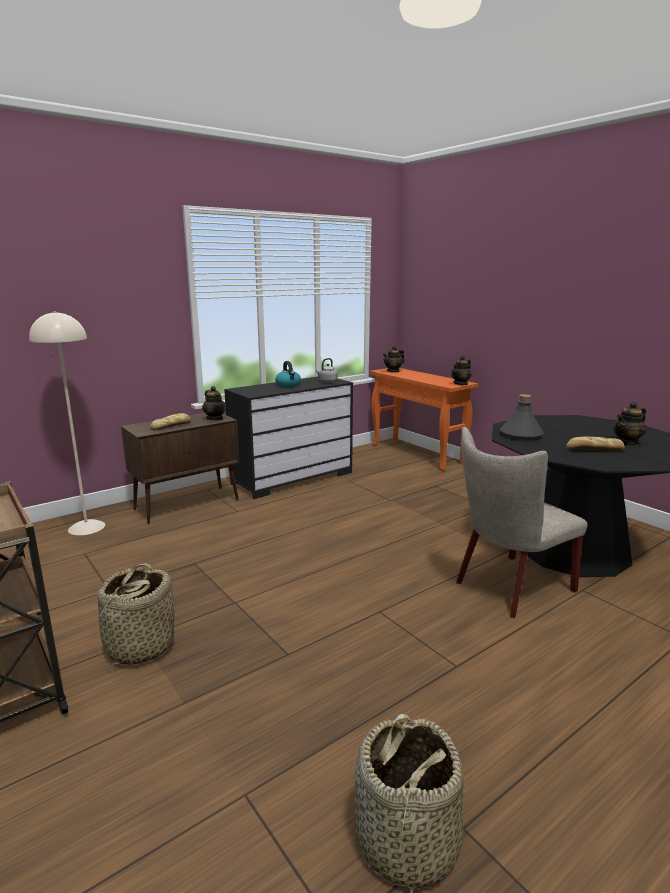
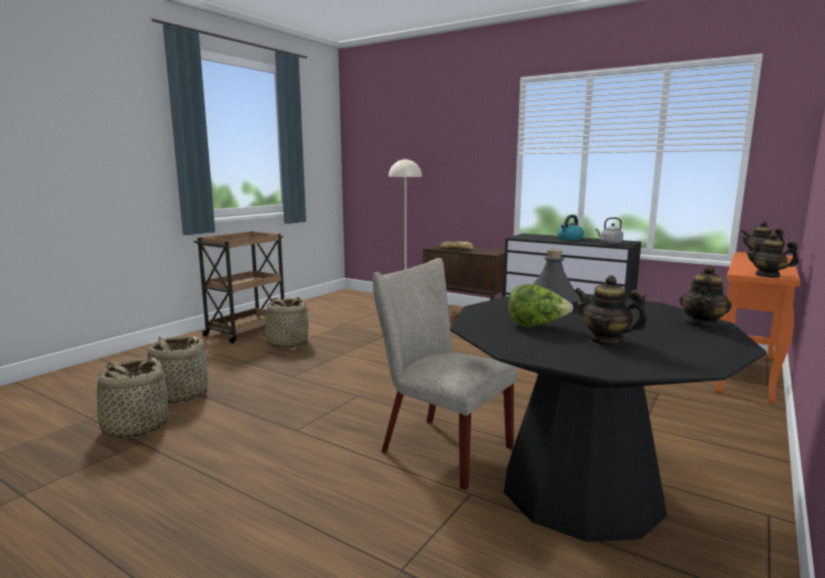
camera: 70 degrees right, 5 degrees down
(215, 418) = (489, 252): teapot -> teapot (702, 324)
(293, 786) = (179, 395): none -> basket
(593, 450) = (536, 326): bread -> lettuce

